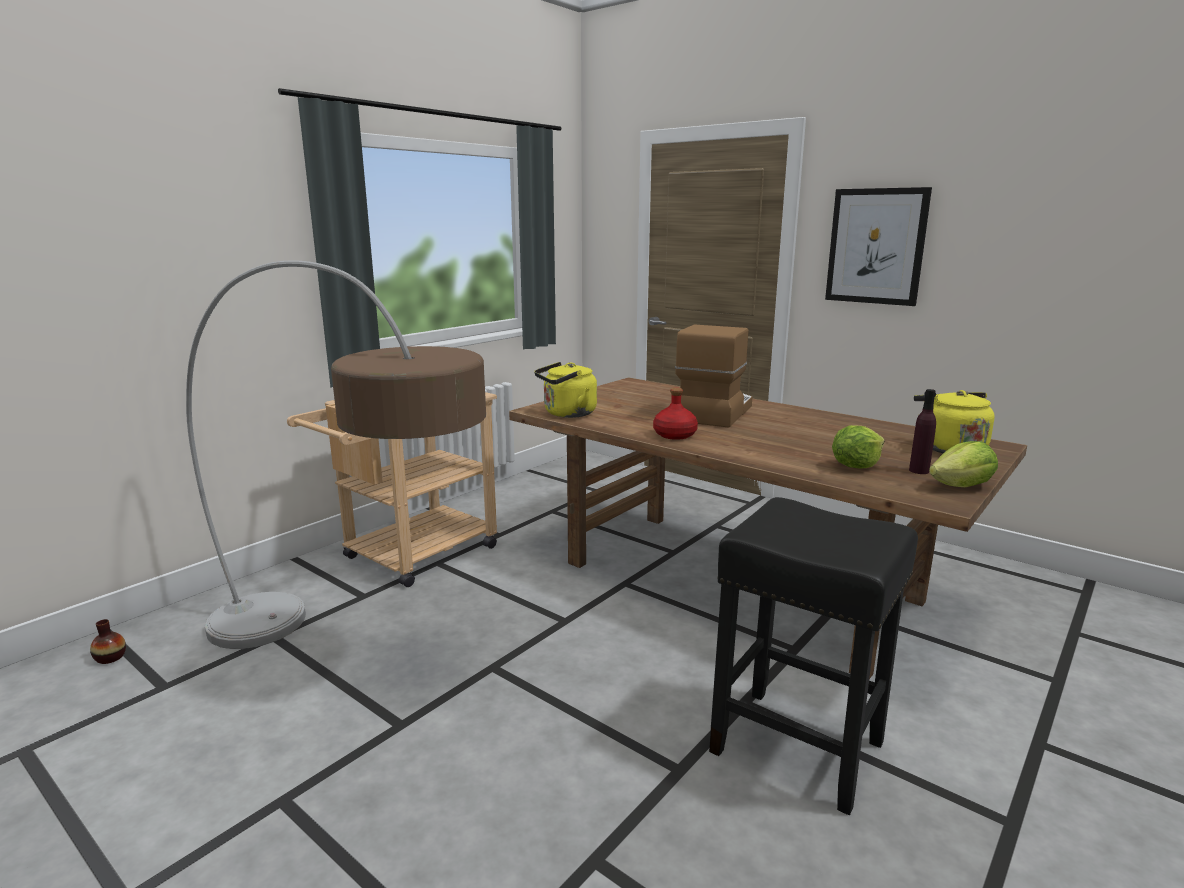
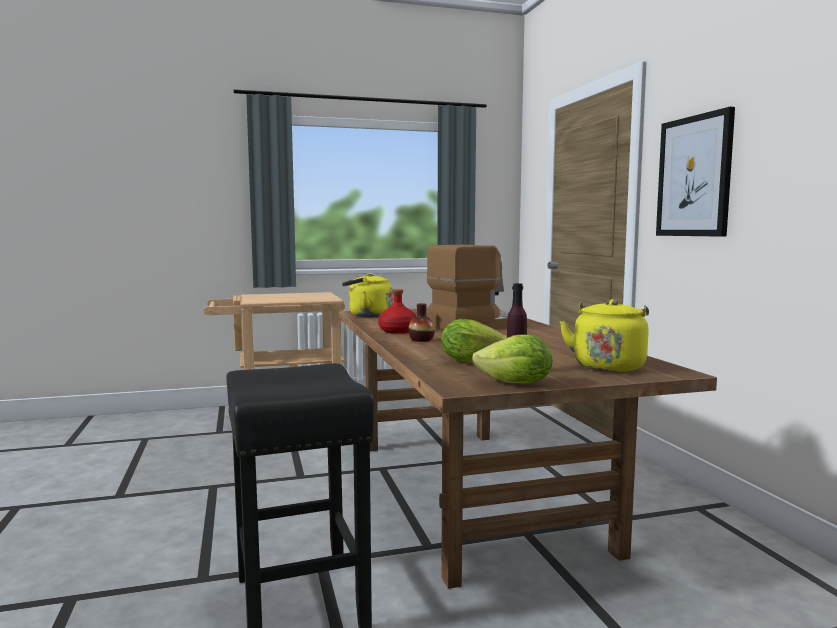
camera: 35 degrees right, 10 degrees down
(110, 658) = (72, 427): vase -> vase (421, 340)
(355, 653) = (164, 457): floor lamp -> none

